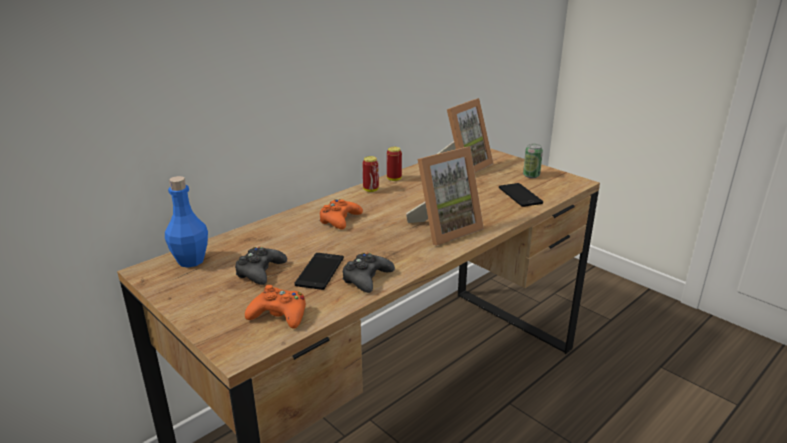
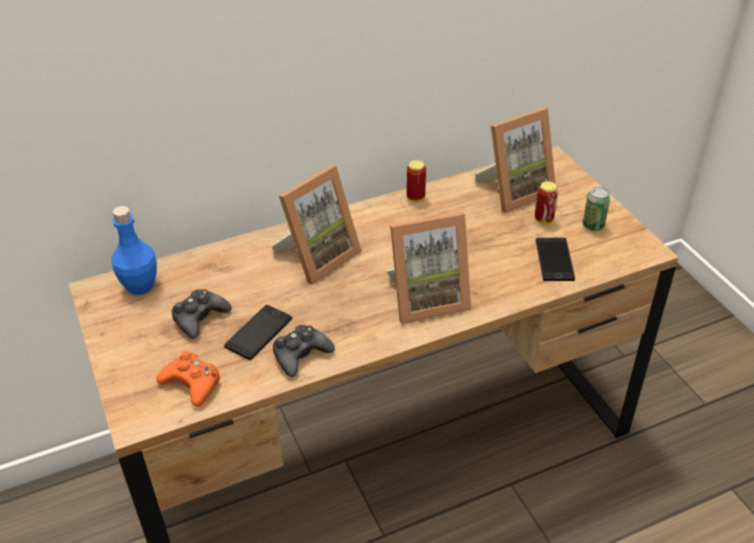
camera: 20 degrees right, 15 degrees up
(339, 220) = (317, 256): orange game controller -> picture frame
(371, 190) = (378, 212): can -> can (543, 220)

